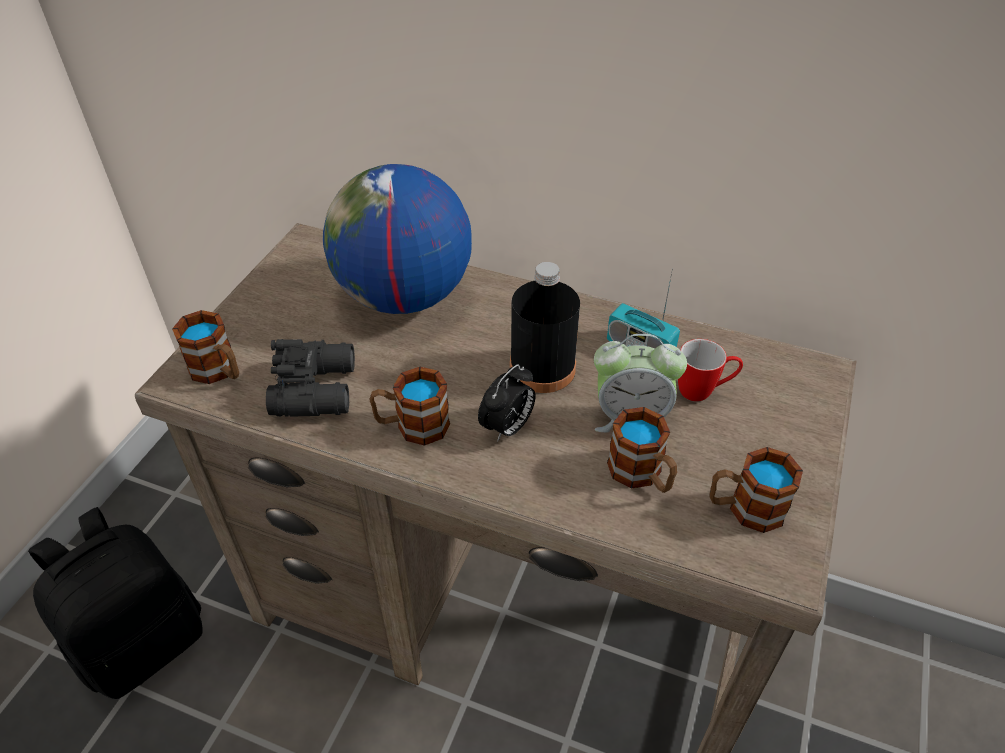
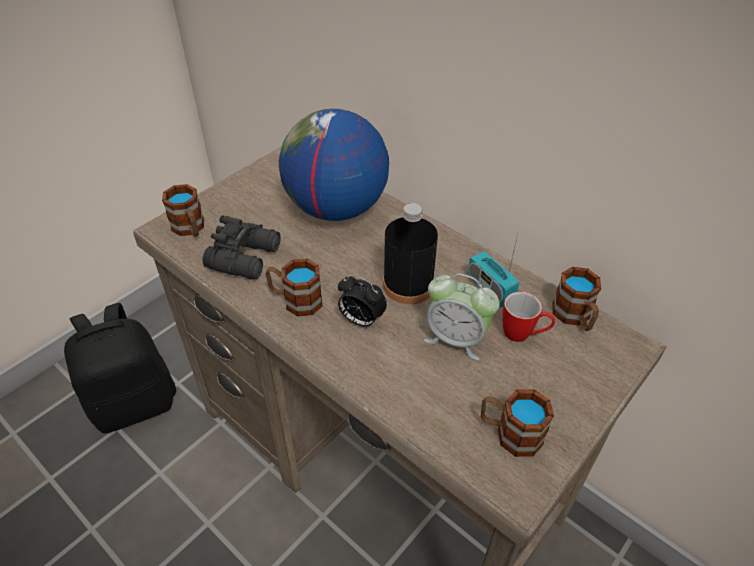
camera: 20 degrees right, 0 degrees up
(507, 428) = (361, 320): alarm clock -> alarm clock turned 60 degrees clockwise
(641, 475) = (442, 383): mug -> mug (574, 317)

